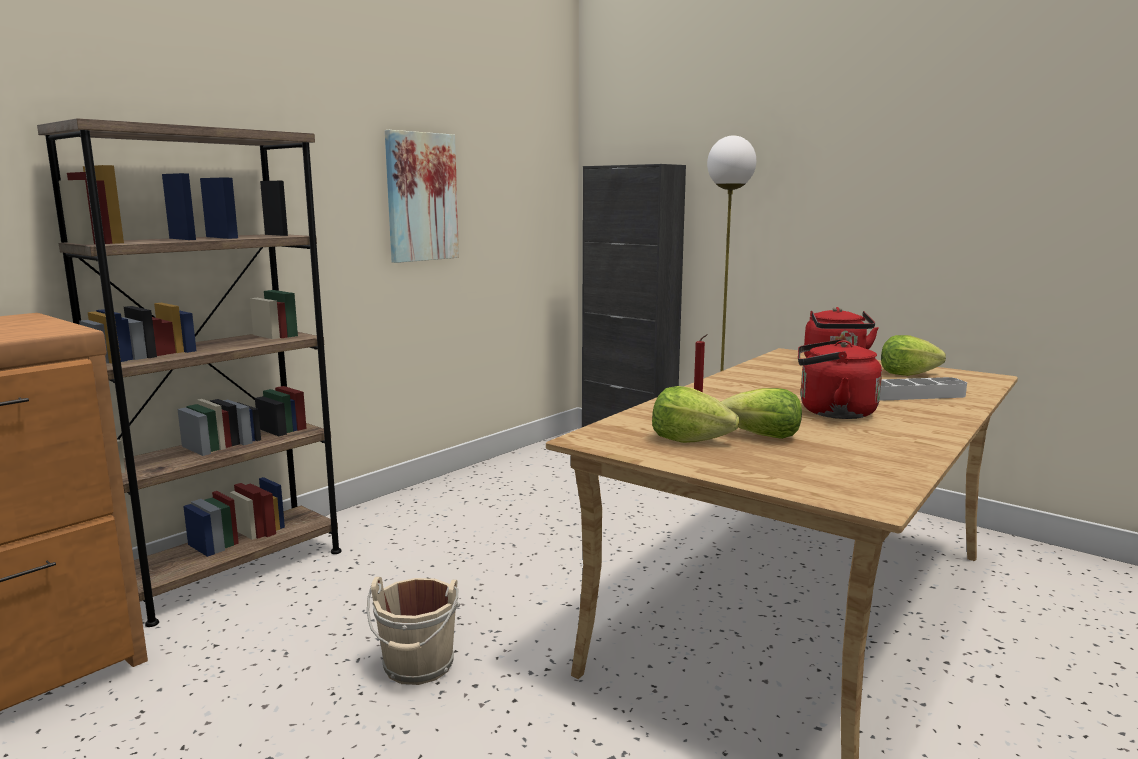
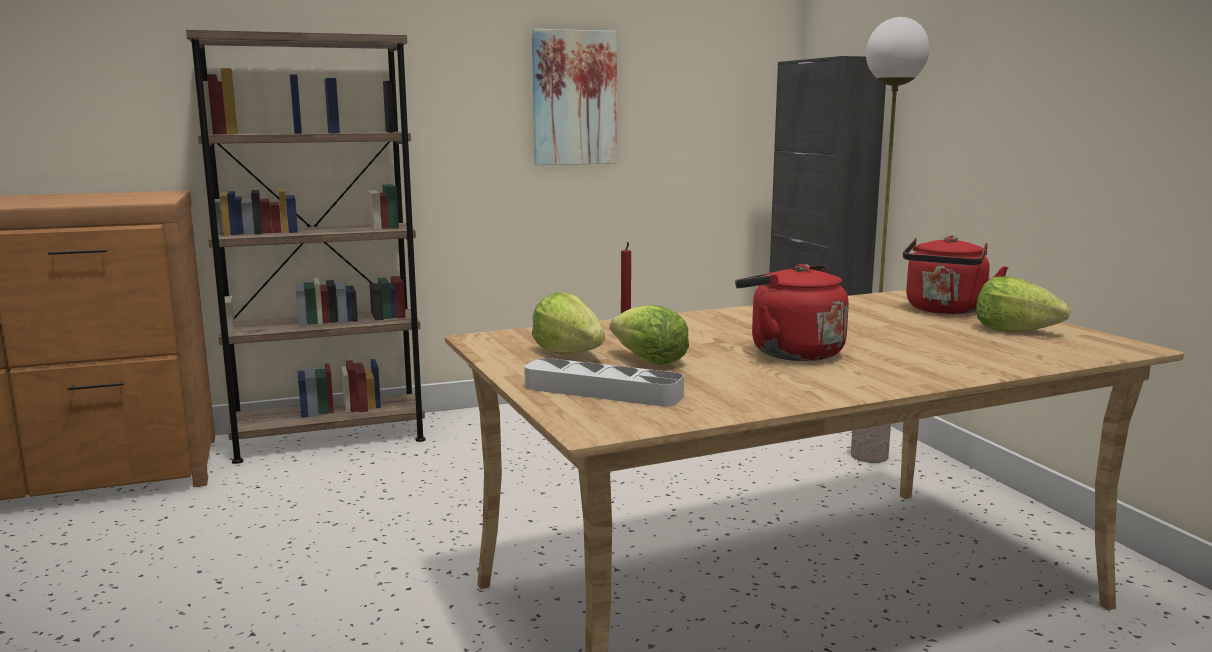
camera: 30 degrees right, 0 degrees up
(418, 667) = (370, 542): beige bucket -> none
(911, 395) = (947, 350): grey tray -> grey tray (602, 391)

